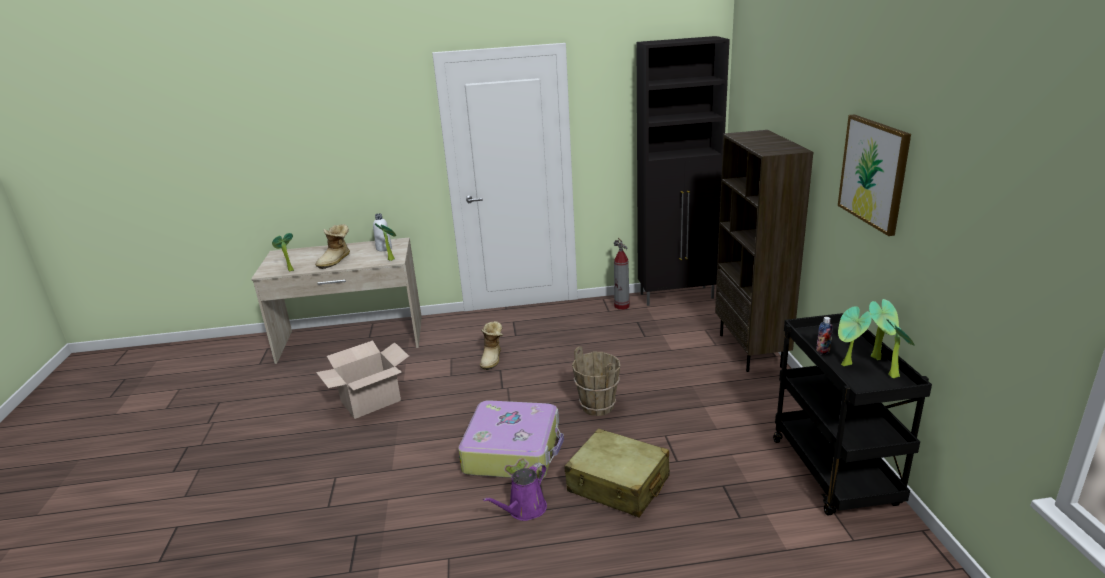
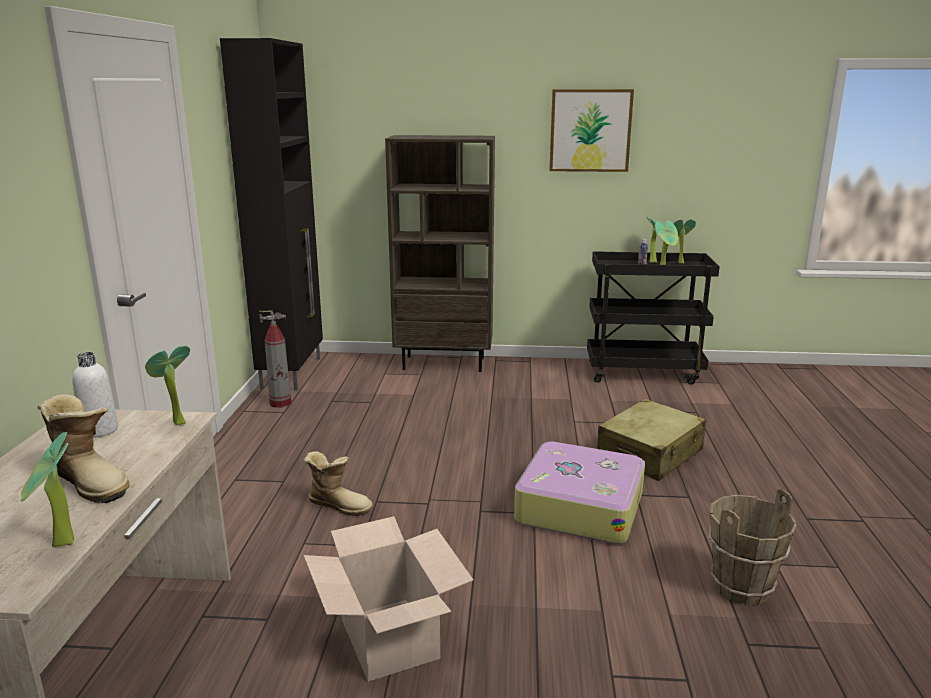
camera: 80 degrees left, 5 degrees down
(524, 510) = (690, 508): purple watering can -> none
(598, 406) = (506, 446): brown bucket -> brown bucket (740, 587)

